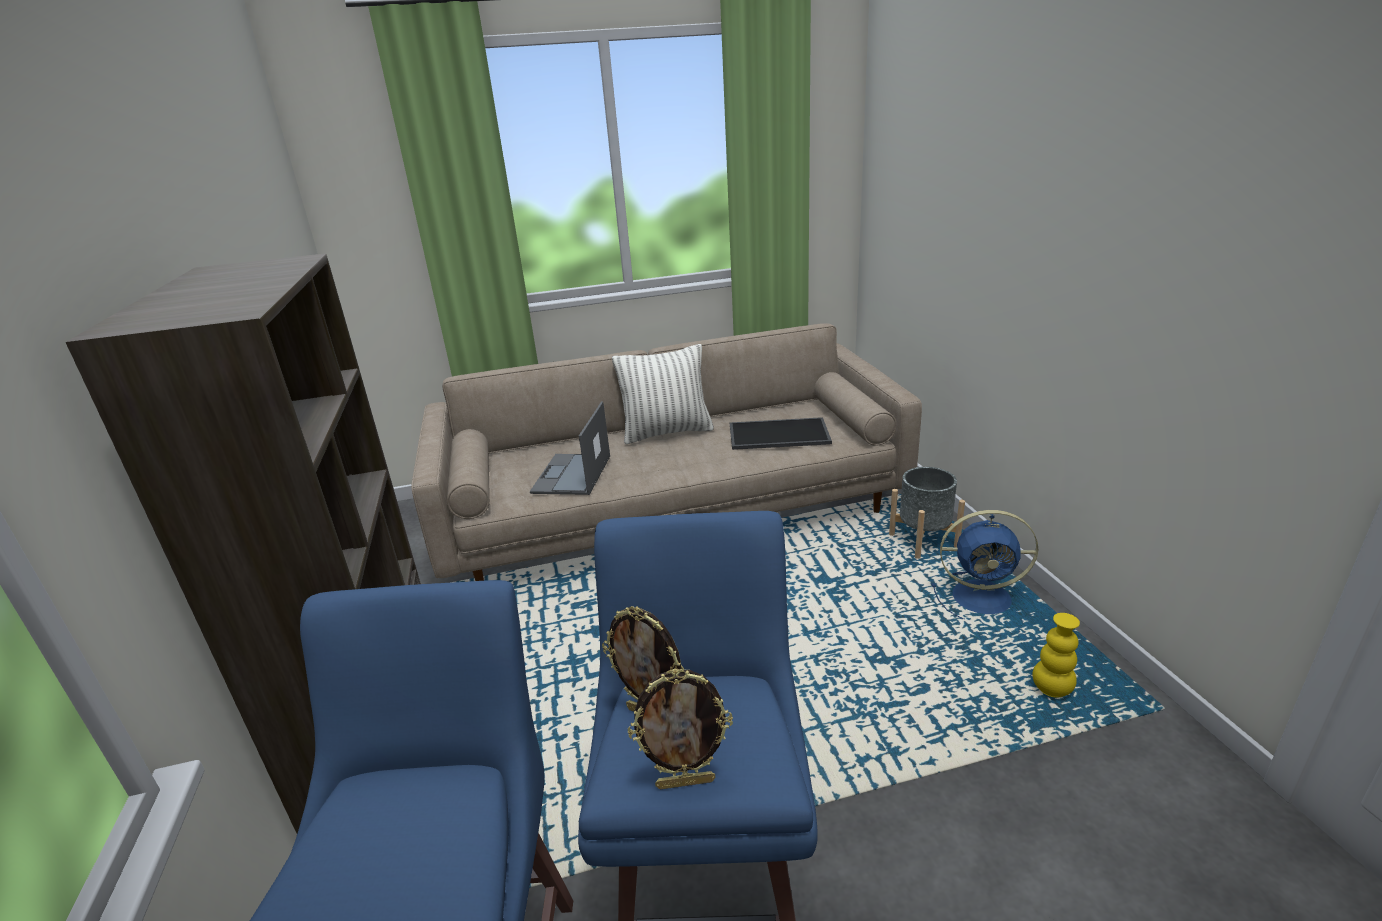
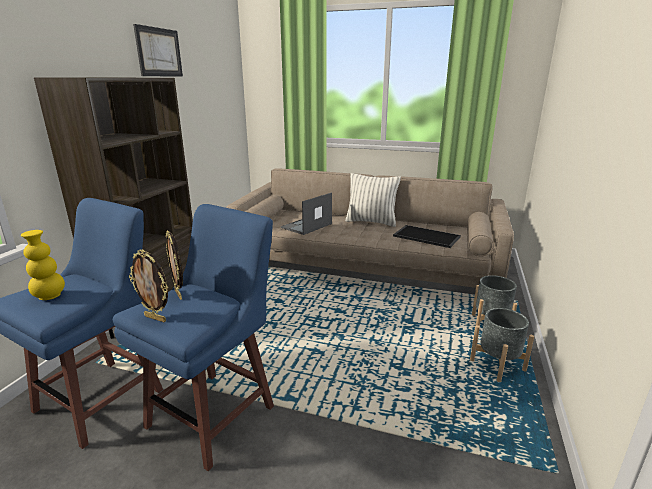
camera: 30 degrees right, 5 degrees down
(199, 187) = (159, 52): none -> picture
(984, 598) = (497, 365): blue fan -> grey planter
(1051, 690) = (486, 426): yellow vase -> yellow vase (50, 296)

